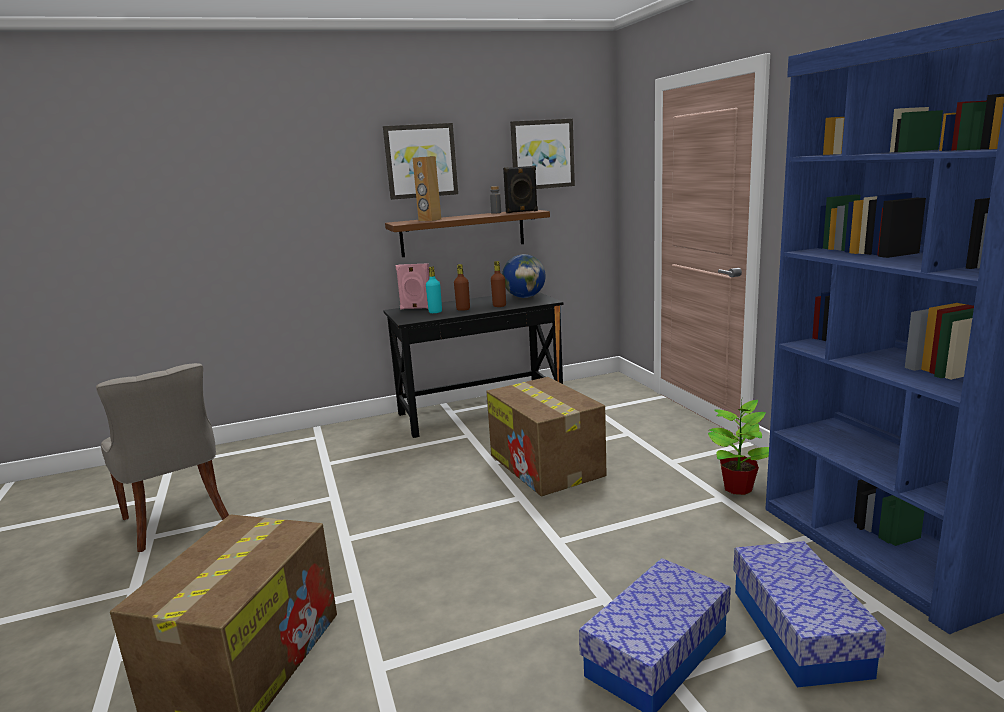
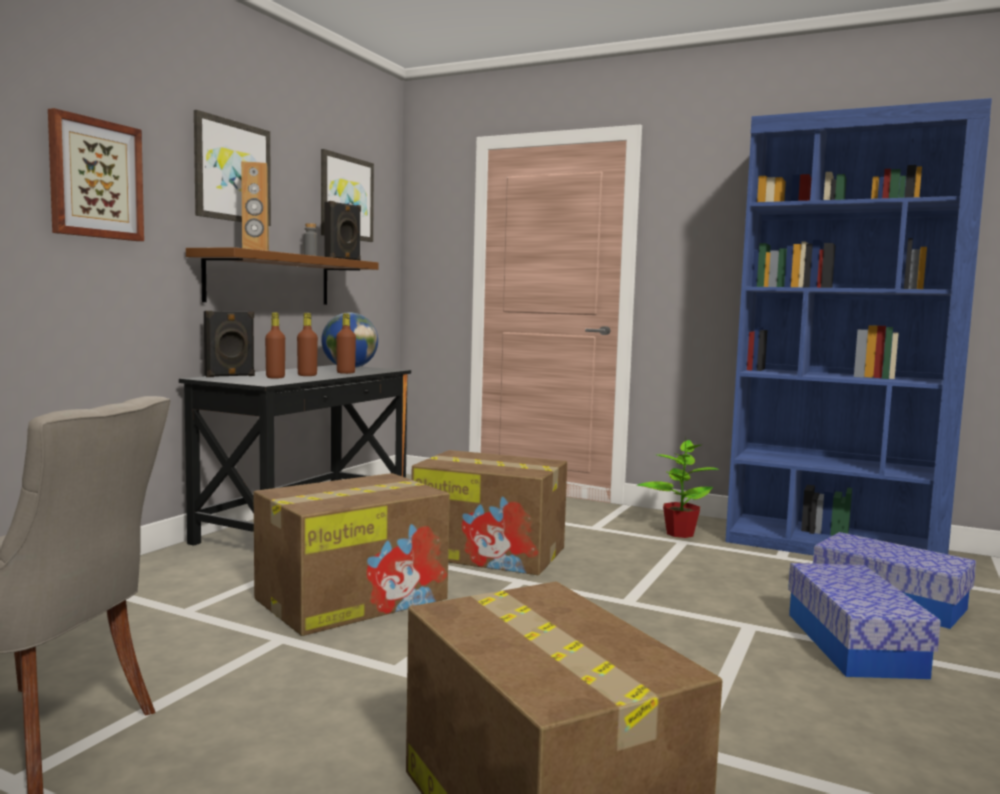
camera: 45 degrees left, 10 degrees down
(312, 191) = (95, 179): none -> picture
(408, 480) = (354, 598): none -> cardboard box
(416, 308) = (230, 376): pink speaker -> black speaker
(435, 312) = (275, 377): turquoise bottle -> brown bottle

